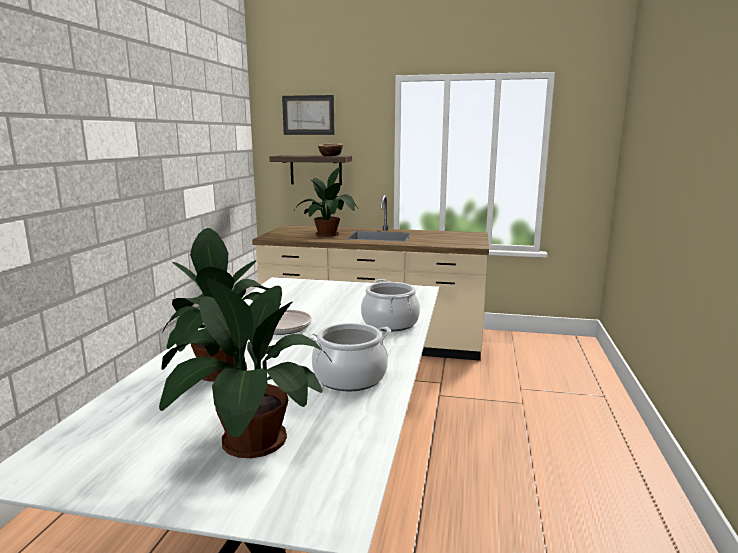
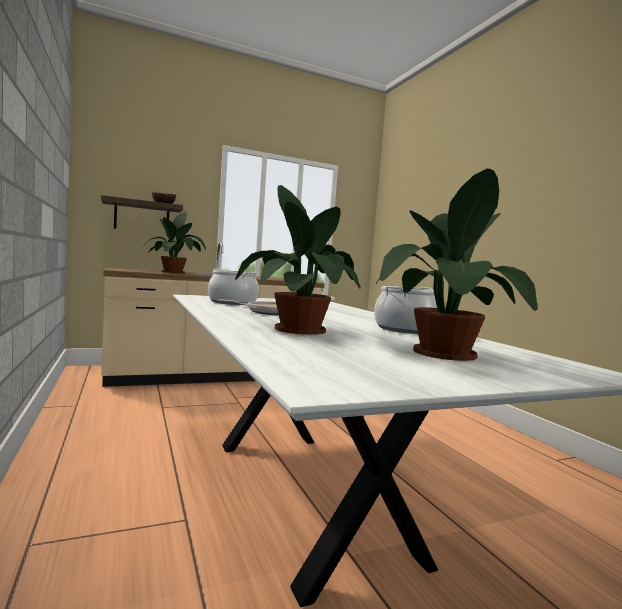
camera: 35 degrees left, 10 degrees down
(308, 115) = (137, 164): picture -> none
(390, 323) = (349, 311): cooking pot -> cooking pot (232, 302)

